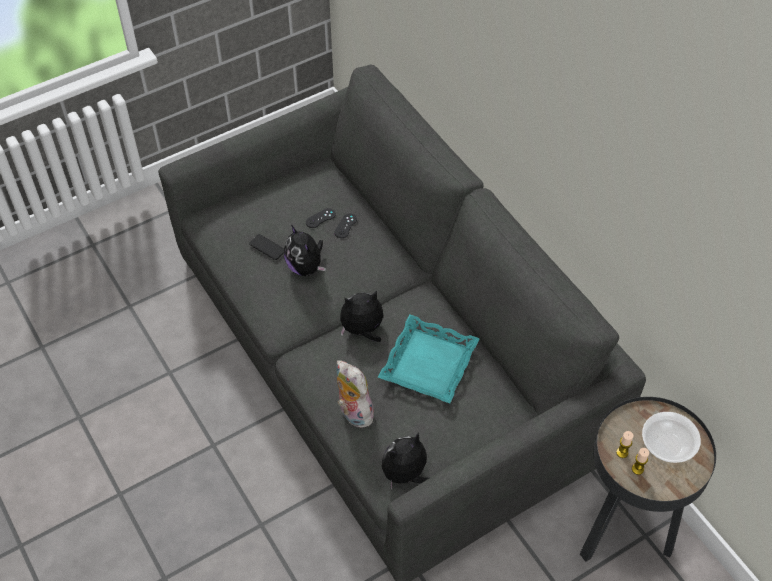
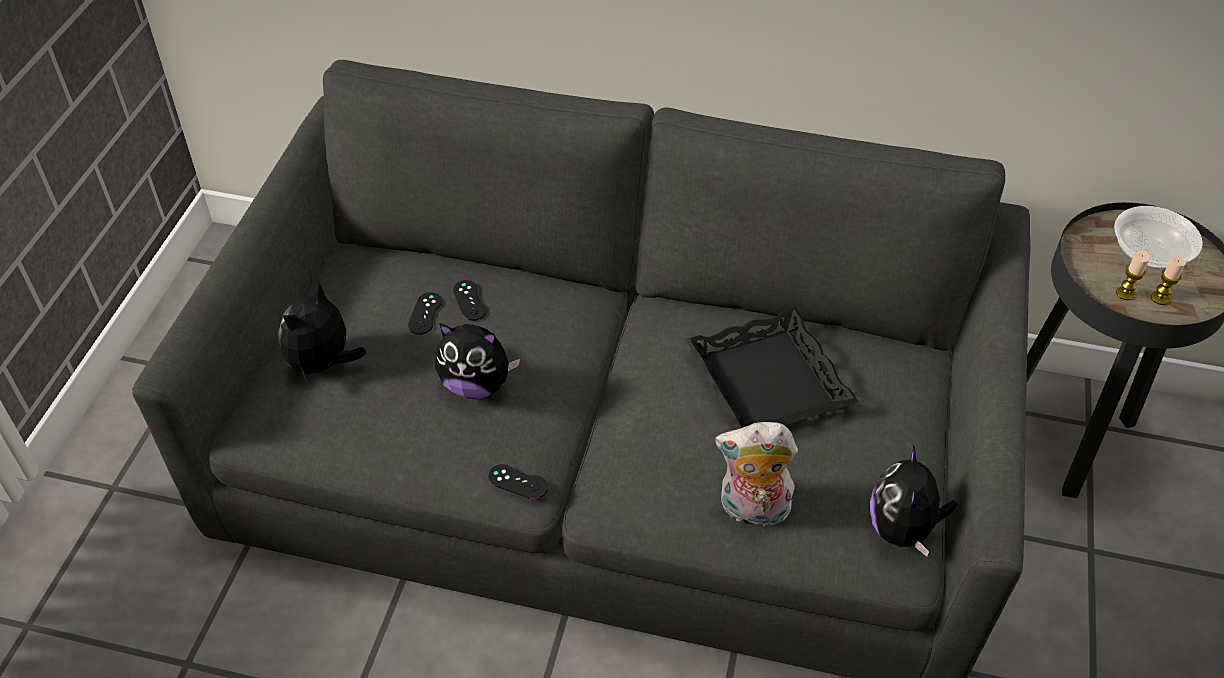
camera: 45 degrees left, 5 degrees down
(267, 247) = (393, 397): phone -> none
(276, 323) = (518, 482): none -> black game controller
(362, 330) = (637, 407): plush toy -> plush toy (323, 363)
(428, 363) = (766, 381): turquoise tray -> black tray

